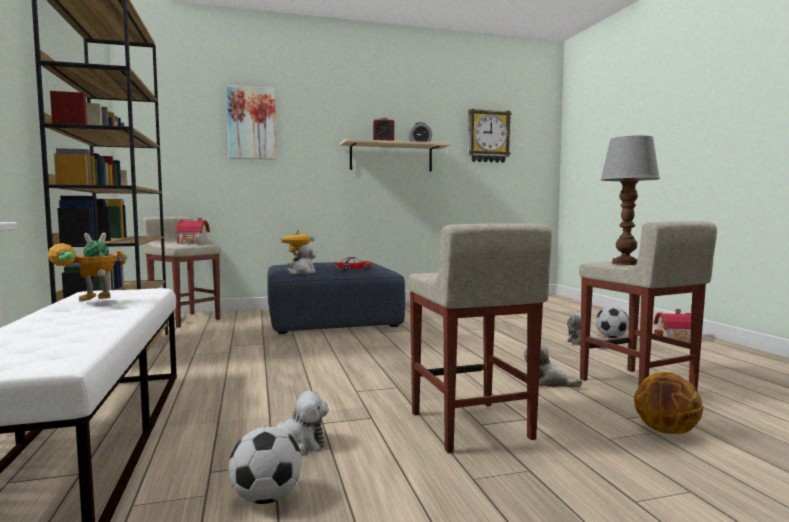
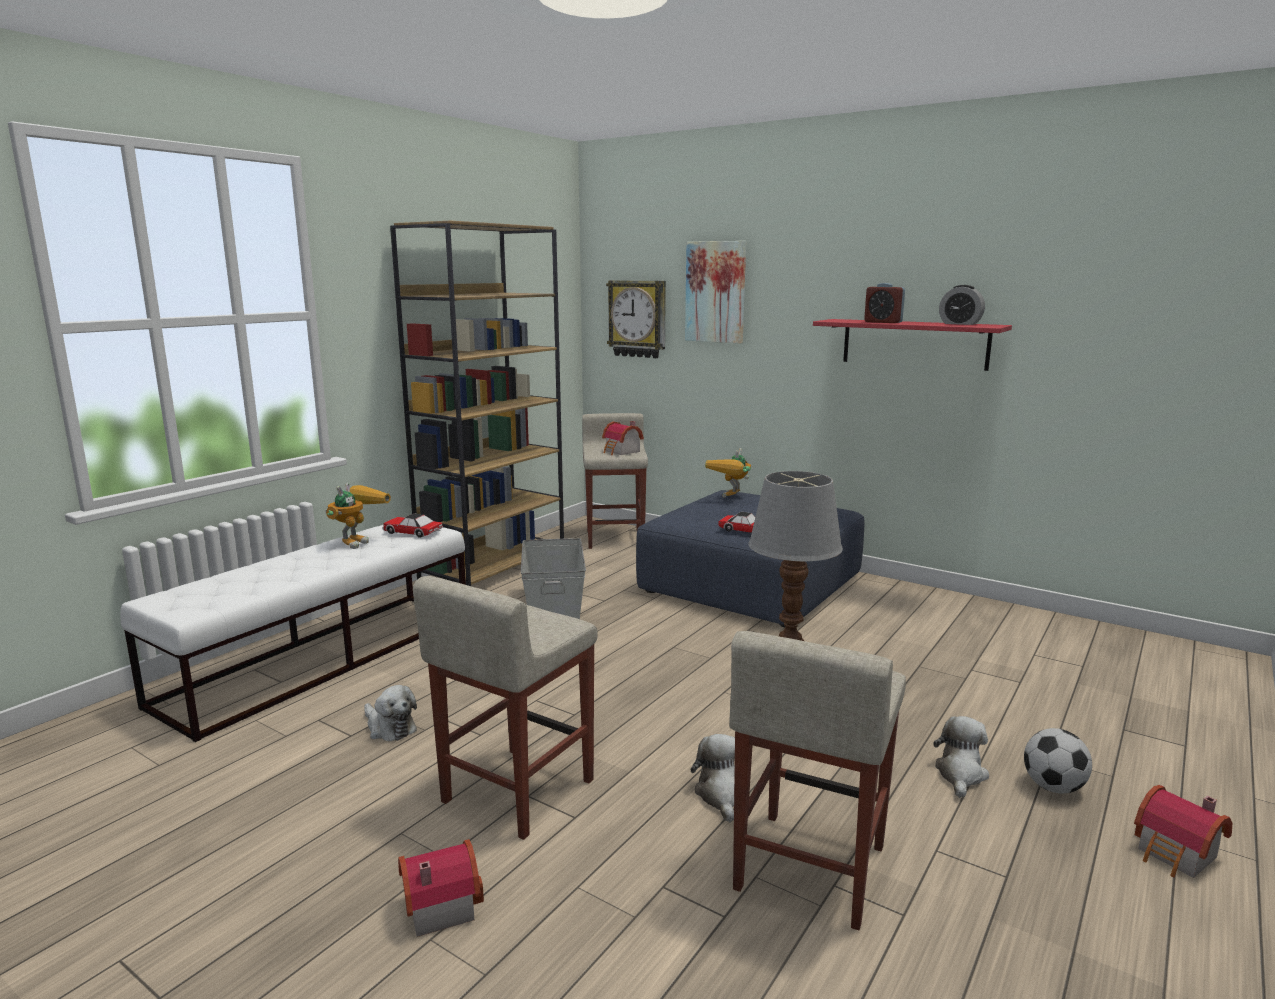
camera: 50 degrees right, 10 degrees up
(84, 303) = (358, 541): toy robot -> toy robot turned 105 degrees clockwise
(128, 293) = (412, 532): none -> toy car
(234, 354) = (554, 605): none -> grey storage box
(267, 497) = (298, 758): football -> none
(302, 272) = (685, 520): plush toy -> none
(391, 157) = (914, 344): beige shelf -> red shelf
(488, 136) = (1127, 305): wall clock -> wall clock (638, 319)
(592, 488) = (438, 905): none -> toy house
(666, 431) = (650, 927): basketball -> none

